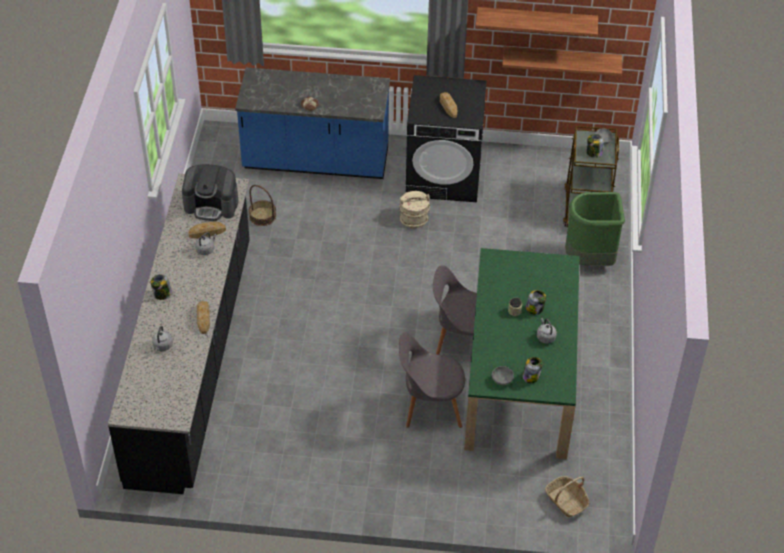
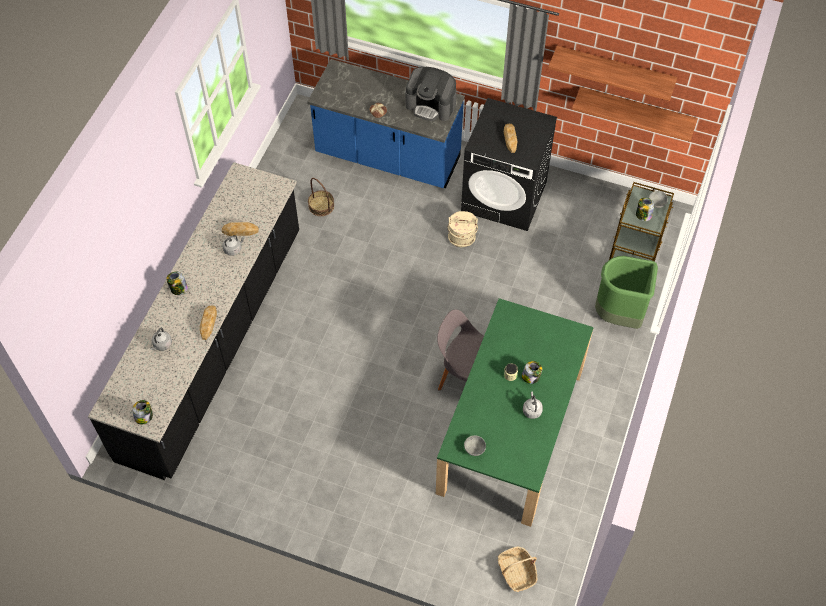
camera: 15 degrees right, 10 degrees up
(212, 205) = (253, 202): coffee machine -> coffee machine (431, 105)
(430, 406) = (417, 440): grey chair -> none
(531, 376) = (504, 451): jar -> jar (144, 416)

